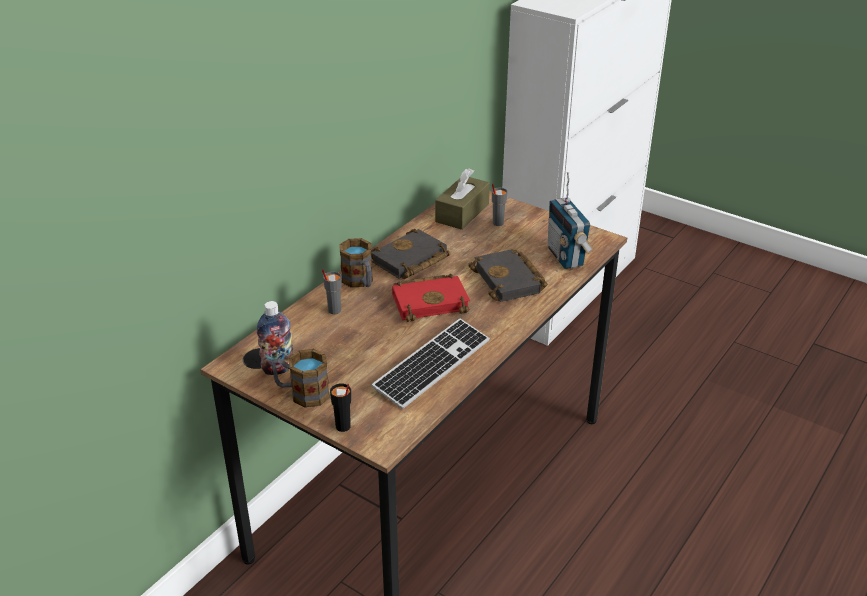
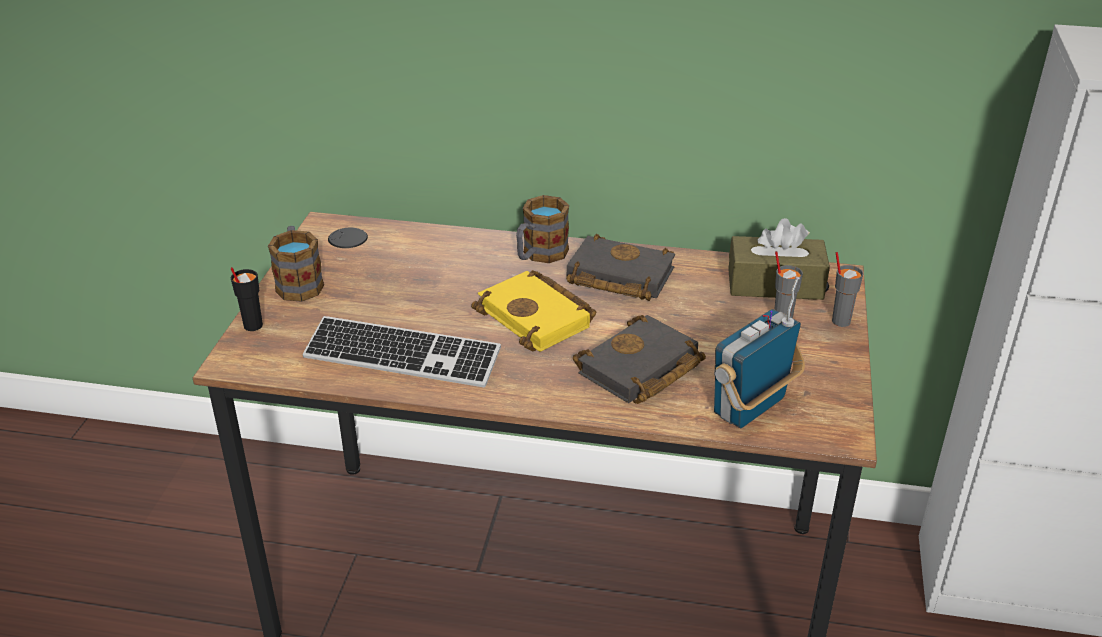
camera: 65 degrees right, 0 degrees up
(278, 368) = (333, 254): bottle -> none
(334, 310) = (467, 255): grey cup -> grey cup (840, 321)
(431, 301) = (539, 318): red book -> yellow book

